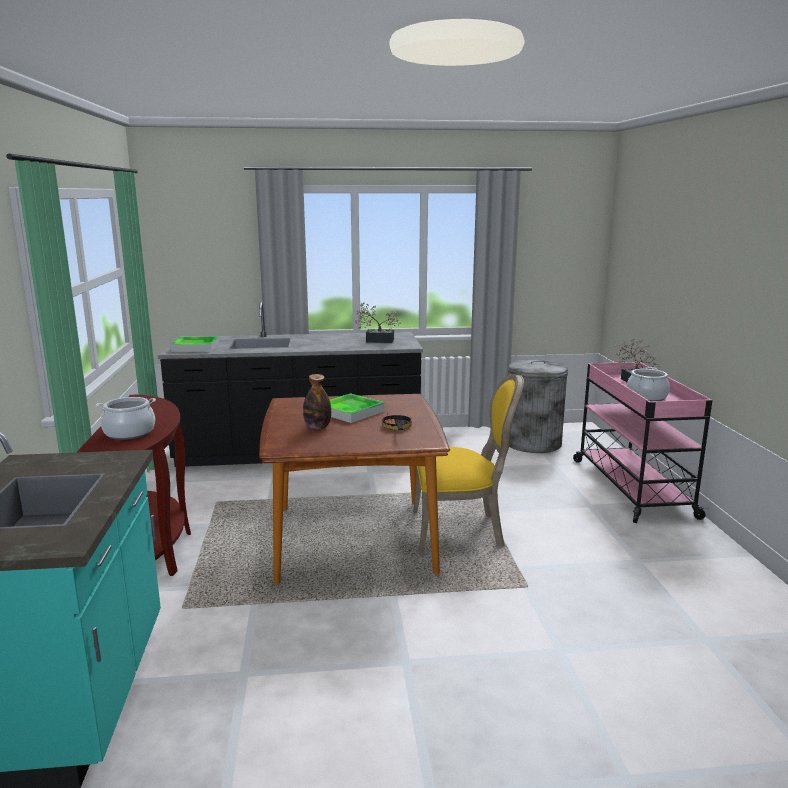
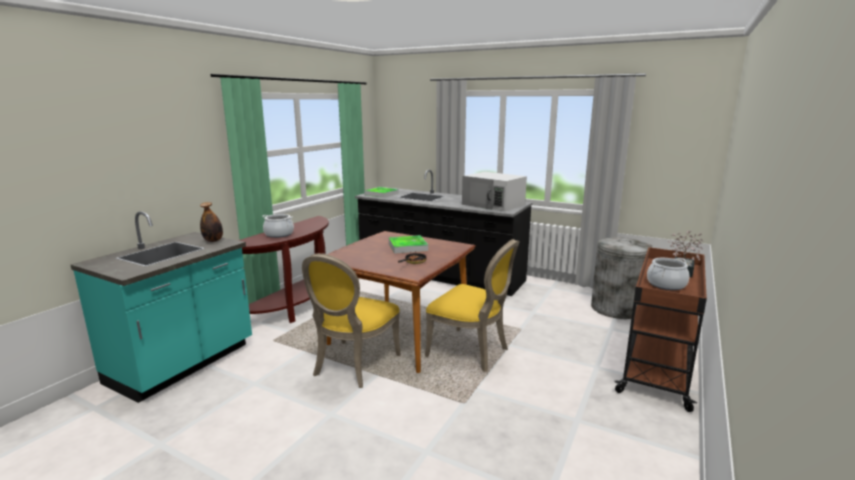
camera: 35 degrees right, 0 degrees up
(317, 427) = (371, 252): bottle -> bottle (213, 241)
(349, 597) = (353, 366): none -> yellow chair
(376, 340) = (493, 204): potted plant -> white microwave
(631, 487) = (657, 365): pink cart -> brown cart

